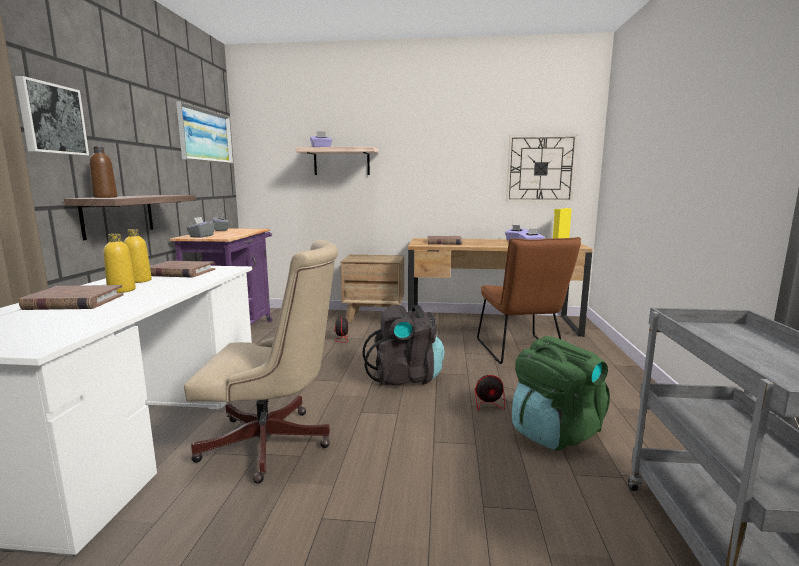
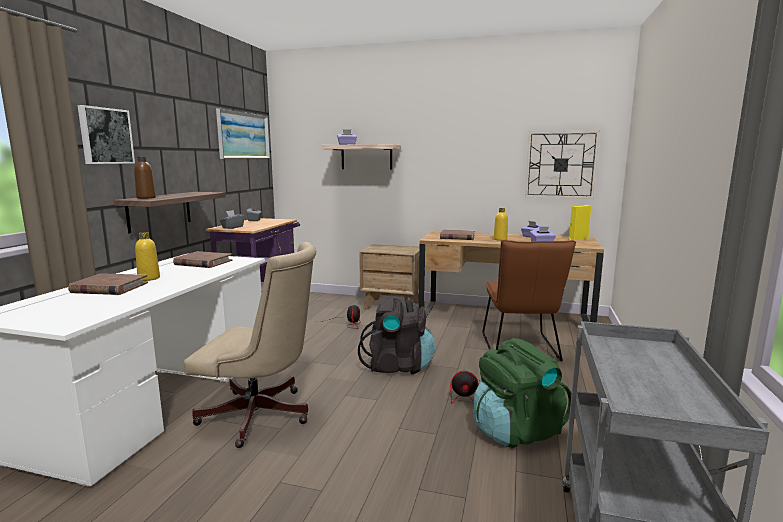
camera: 10 degrees right, 0 degrees up
(139, 281) = (166, 269): yellow bottle -> yellow bottle (500, 239)

